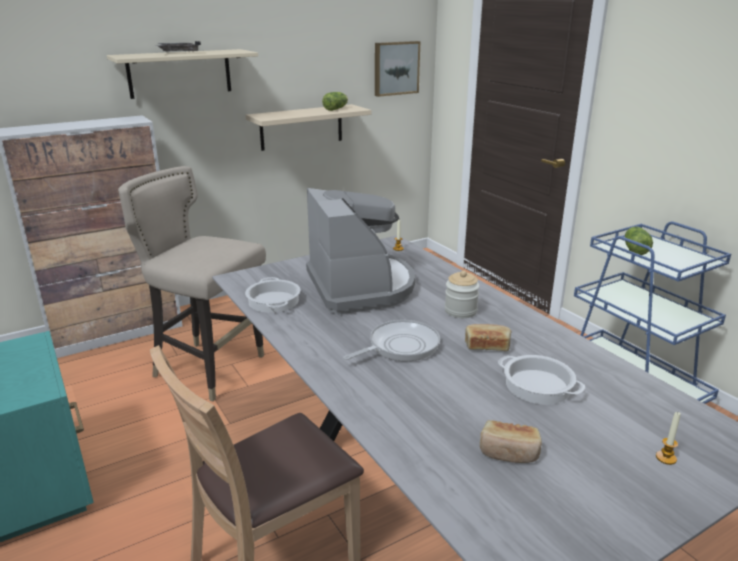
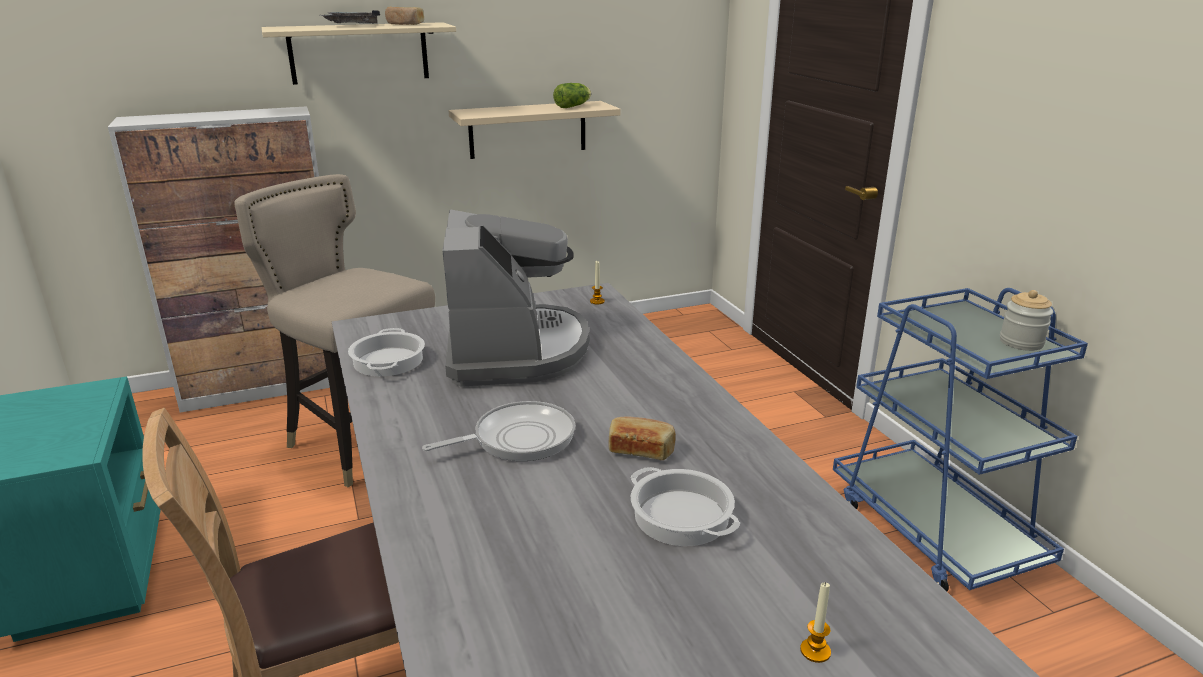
camera: 10 degrees right, 0 degrees up
(395, 68) = (666, 52): picture -> none
(460, 311) = (632, 396): jar -> jar (1021, 342)
(509, 452) = (581, 612): bread -> bread (405, 24)
(634, 249) = (942, 326): lettuce -> none

